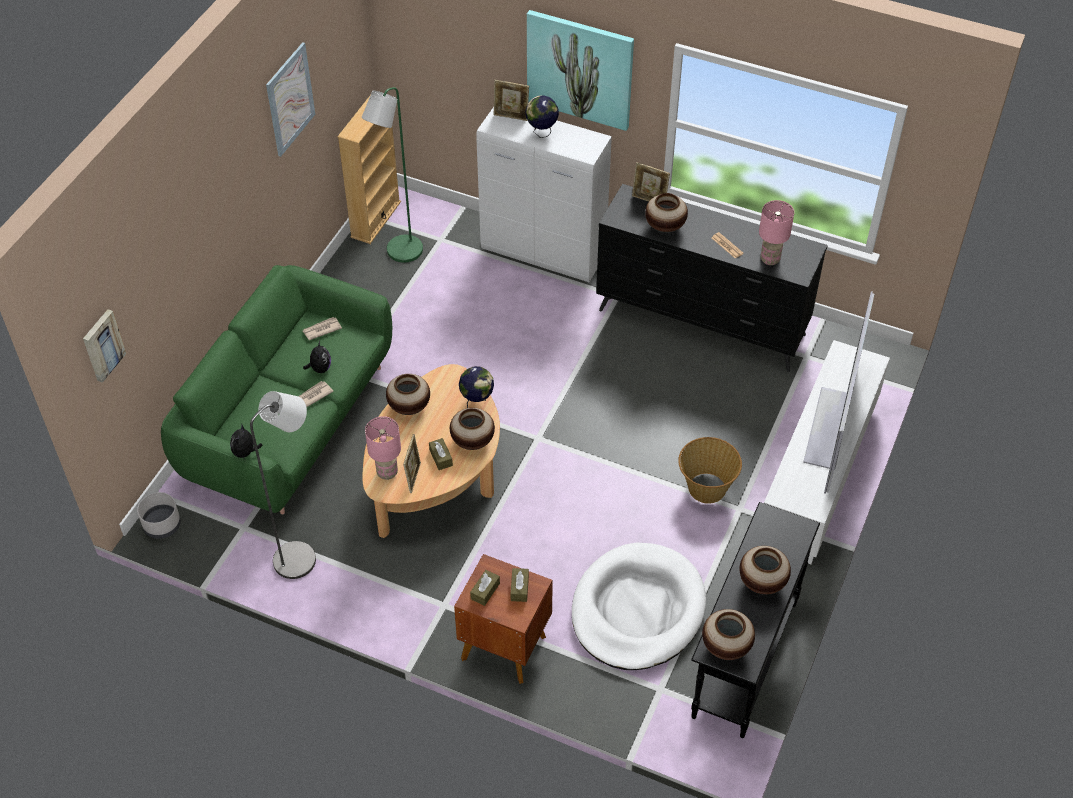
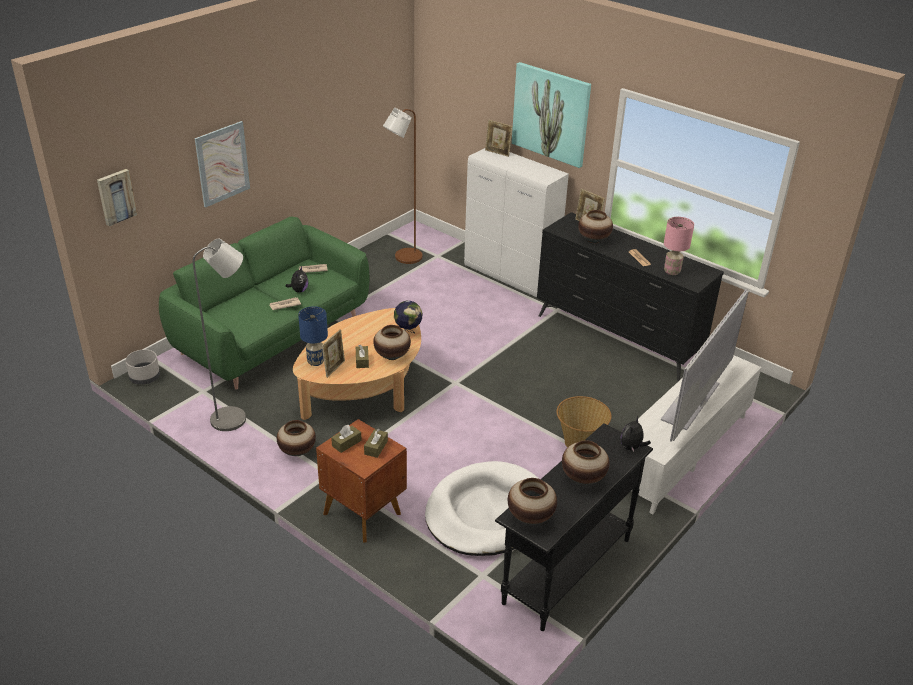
camera: 15 degrees right, 15 degrees down
(245, 453) = (209, 318): plush toy -> plush toy (632, 447)
(290, 99) = (330, 97): picture -> picture (222, 164)
(375, 219) = (396, 237): beige bookcase -> none
(387, 472) = (316, 362): pink table lamp -> blue table lamp
(400, 254) = (404, 258): green floor lamp -> brown floor lamp
(409, 407) = (354, 326): vase -> vase (297, 451)
(541, 132) = (516, 164): globe -> none

